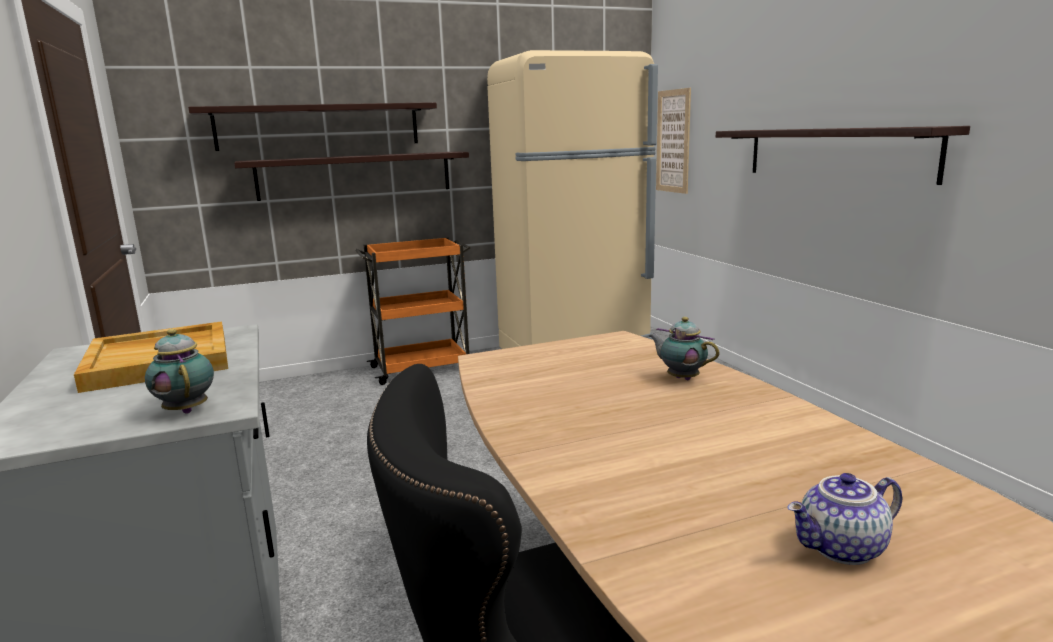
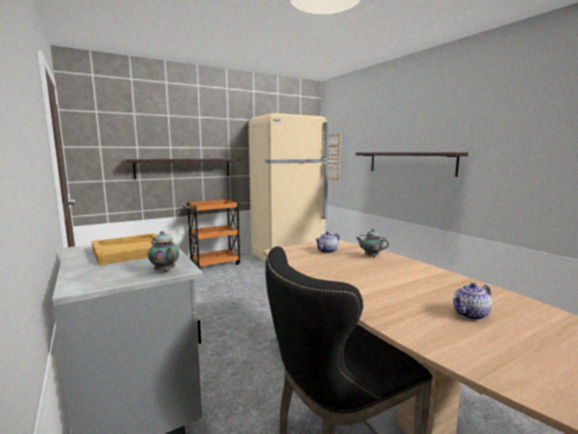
camera: 10 degrees left, 5 degrees down
(319, 126) = (167, 144): shelf -> none
(591, 362) = (327, 251): none -> teapot

